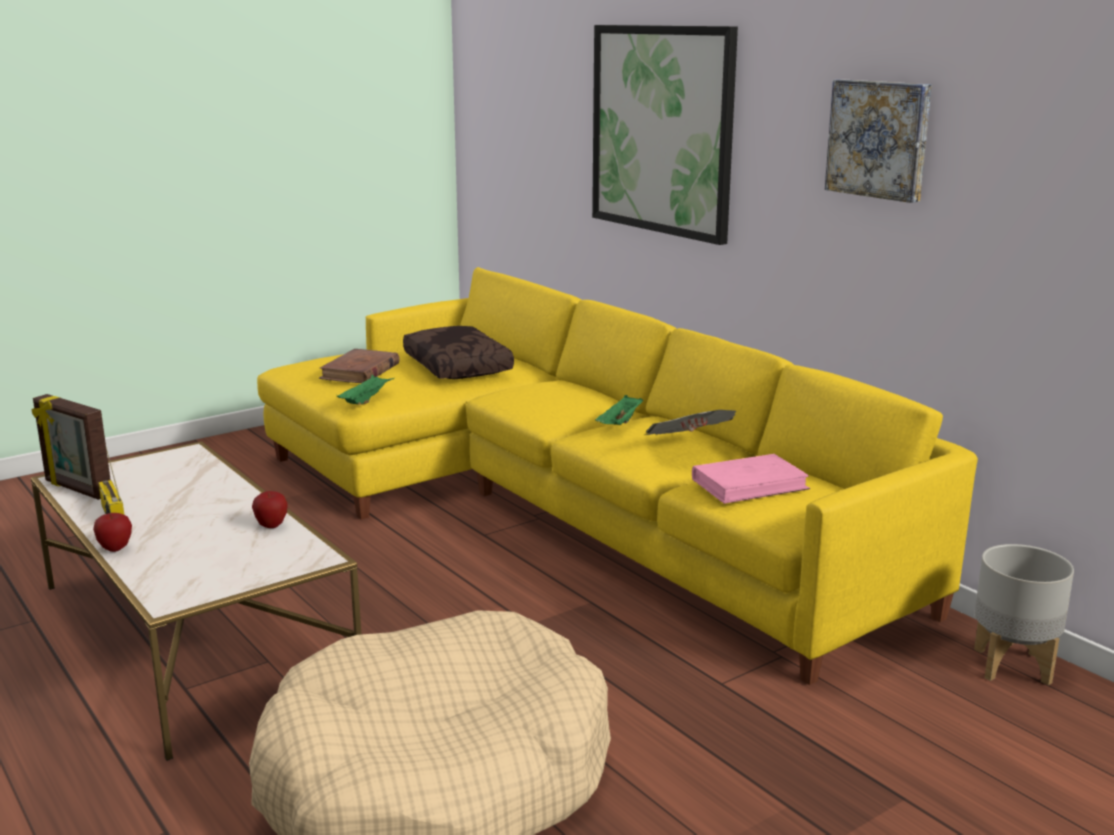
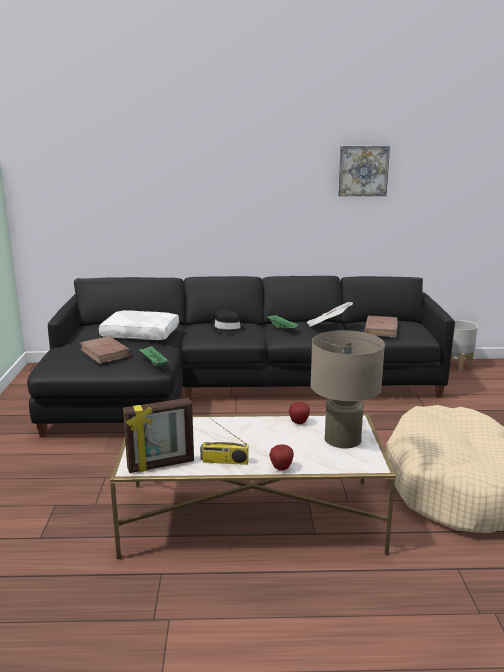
camera: 55 degrees left, 0 degrees up
(240, 564) = (342, 439): none -> beige table lamp
(459, 366) = (141, 333): brown pillow -> white pillow
(560, 398) = (227, 329): none -> black hat
(562, 505) = (229, 387): yellow sofa -> black sofa
(662, 130) = (219, 178): picture -> none
(750, 484) = (381, 329): pink book -> brown book

